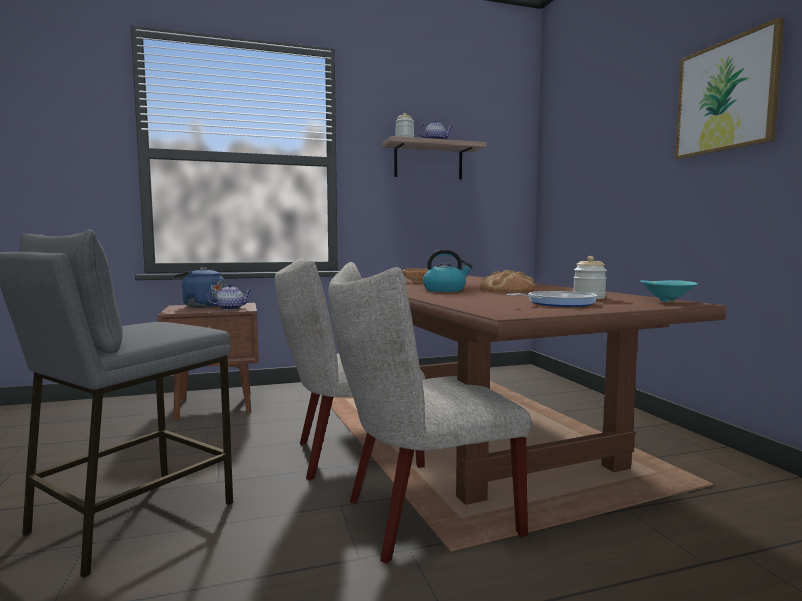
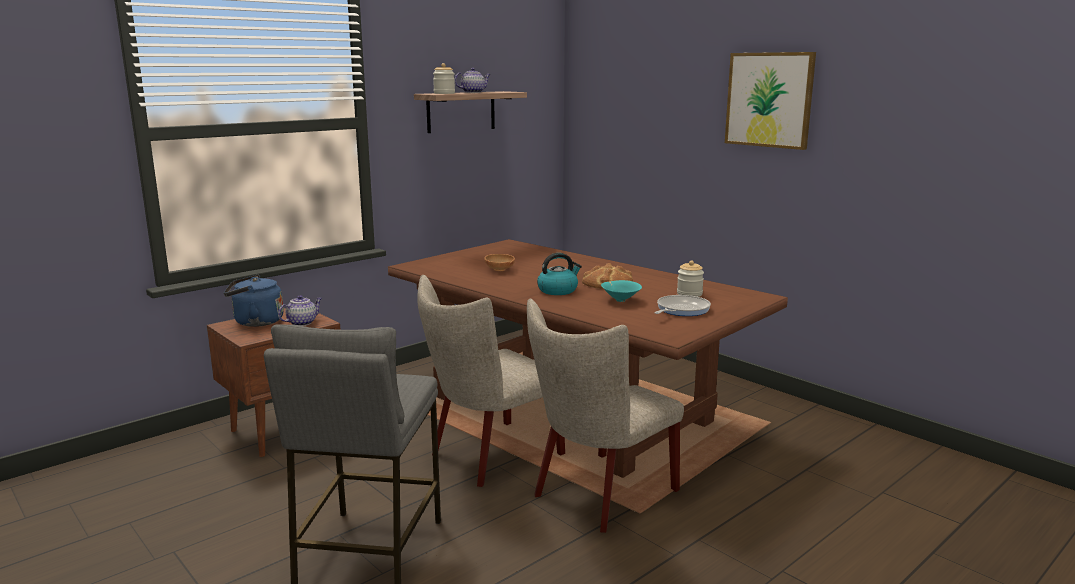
camera: 25 degrees left, 10 degrees up
(666, 301) = (746, 294): turquoise bowl -> turquoise bowl (620, 300)

